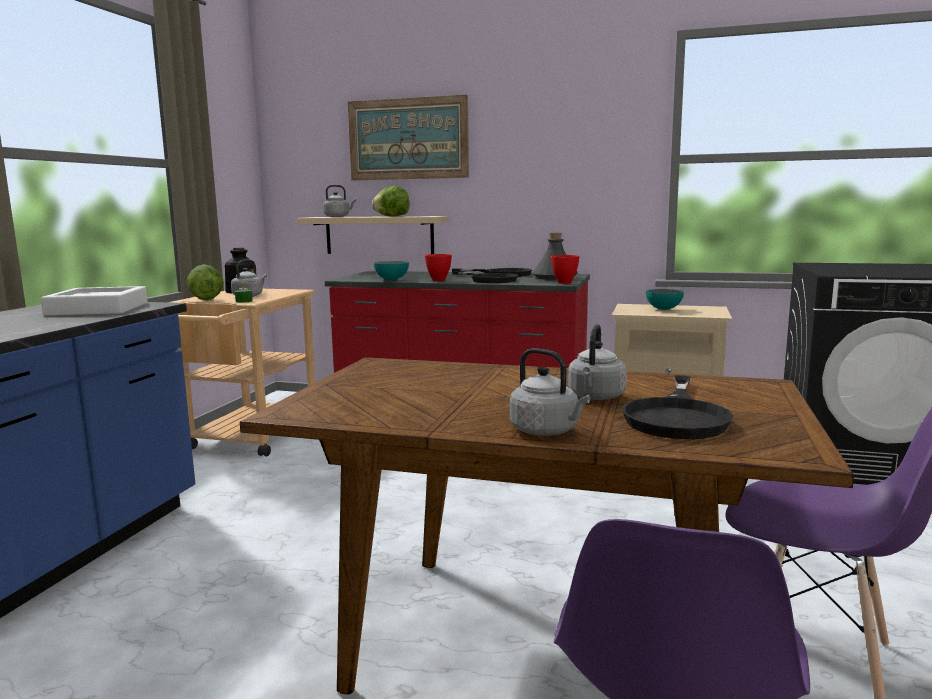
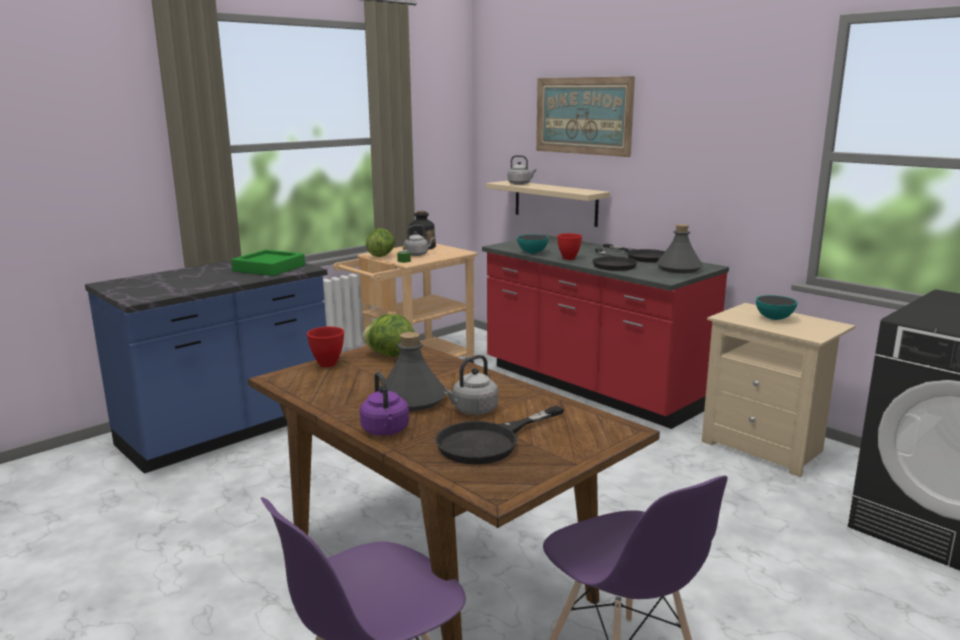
camera: 30 degrees right, 5 degrees up
(98, 309) = (269, 268): white tray -> green tray
(392, 216) = (561, 188): lettuce -> lettuce (390, 355)
(508, 401) = (411, 400): none -> grey bottle
(547, 431) = (385, 431): grey kettle -> purple kettle
(565, 282) = (670, 278): red bowl -> red bowl (328, 364)

